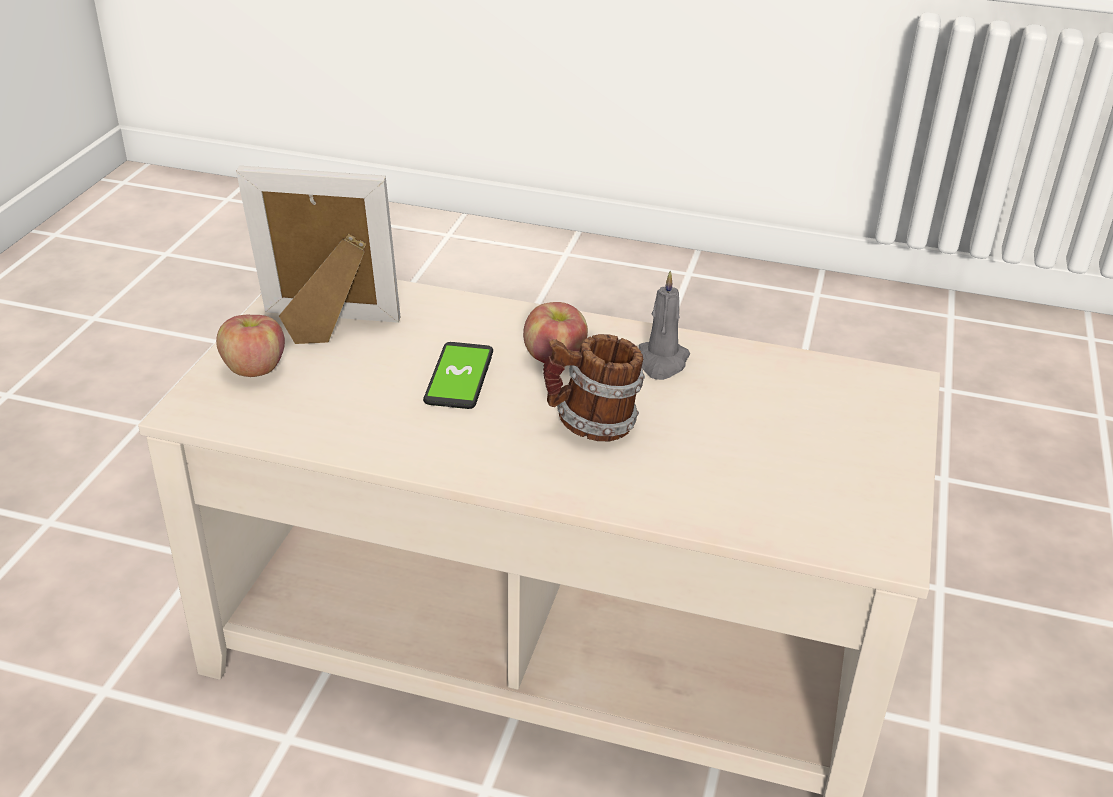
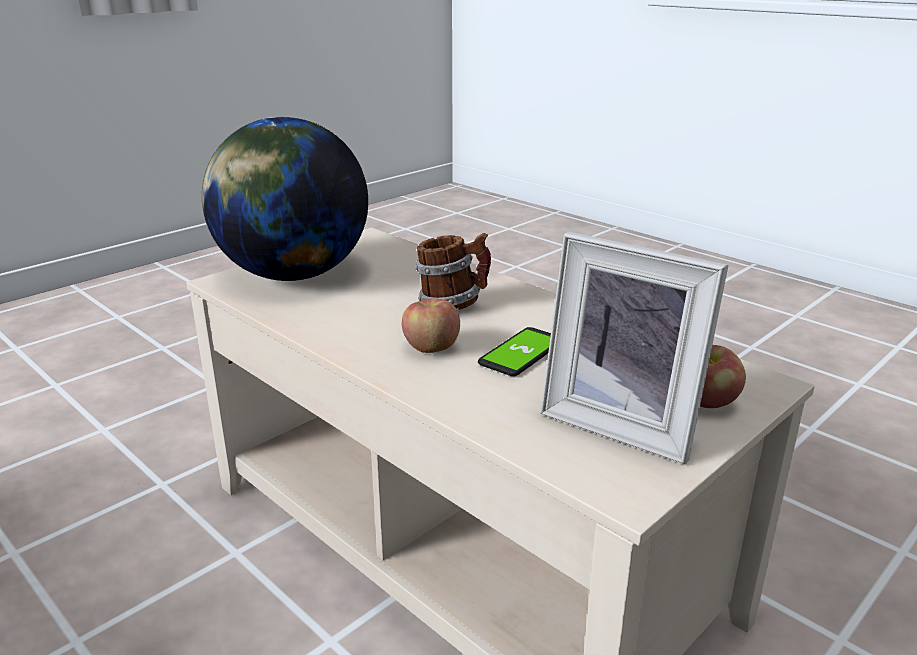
camera: 150 degrees left, 10 degrees down
(661, 362) = (354, 326): grey candle -> none
(844, 419) = (293, 275): none -> globe

